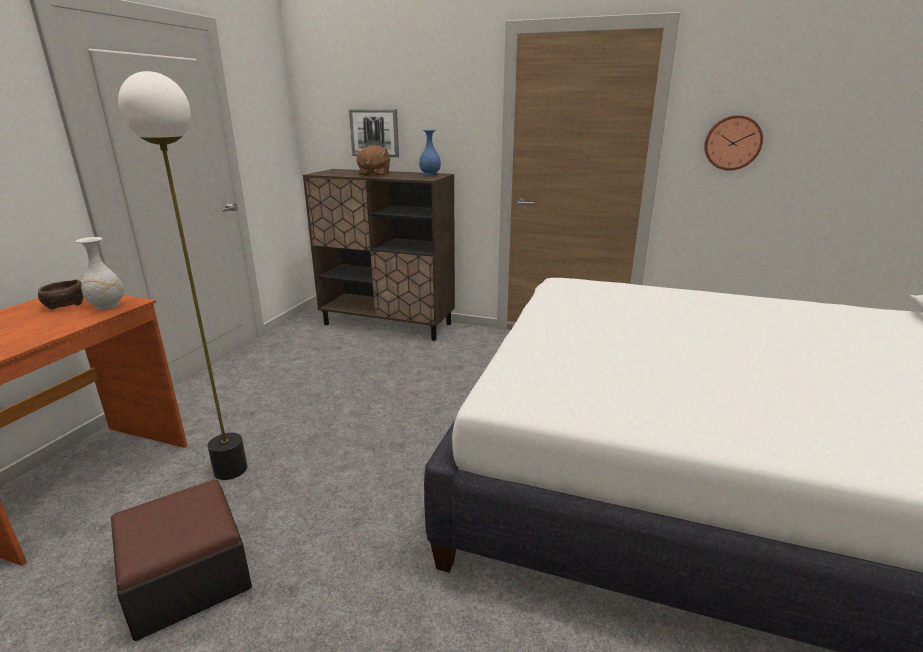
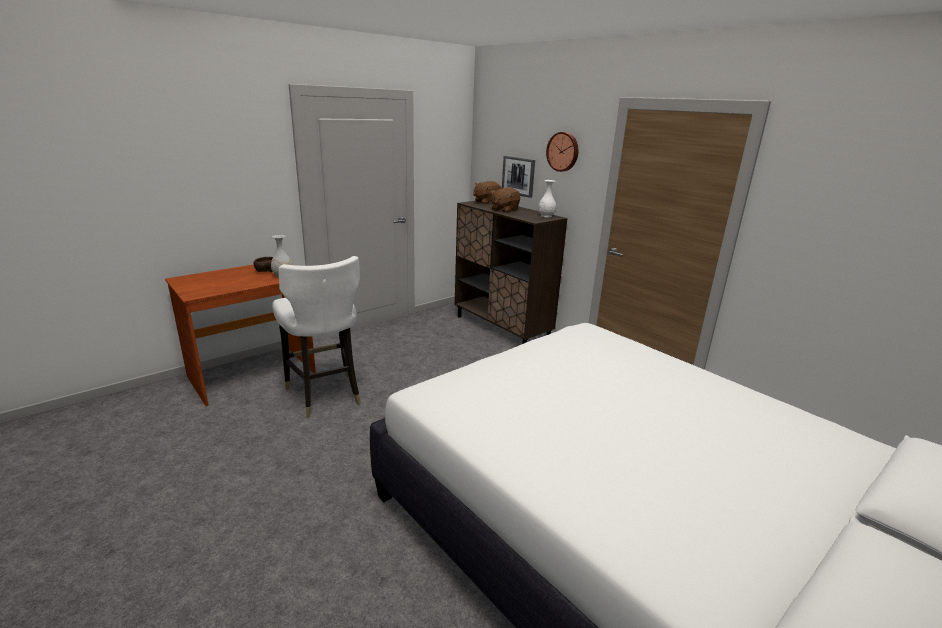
camera: 30 degrees right, 0 degrees up
(187, 577) = (261, 443): ottoman -> none
(230, 470) = (324, 394): floor lamp -> white chair
(338, 171) = (486, 202): none -> brown plush toy
(430, 174) = (546, 216): blue vase -> white vase
(732, 143) = (809, 232): wall clock -> wall clock (563, 151)

